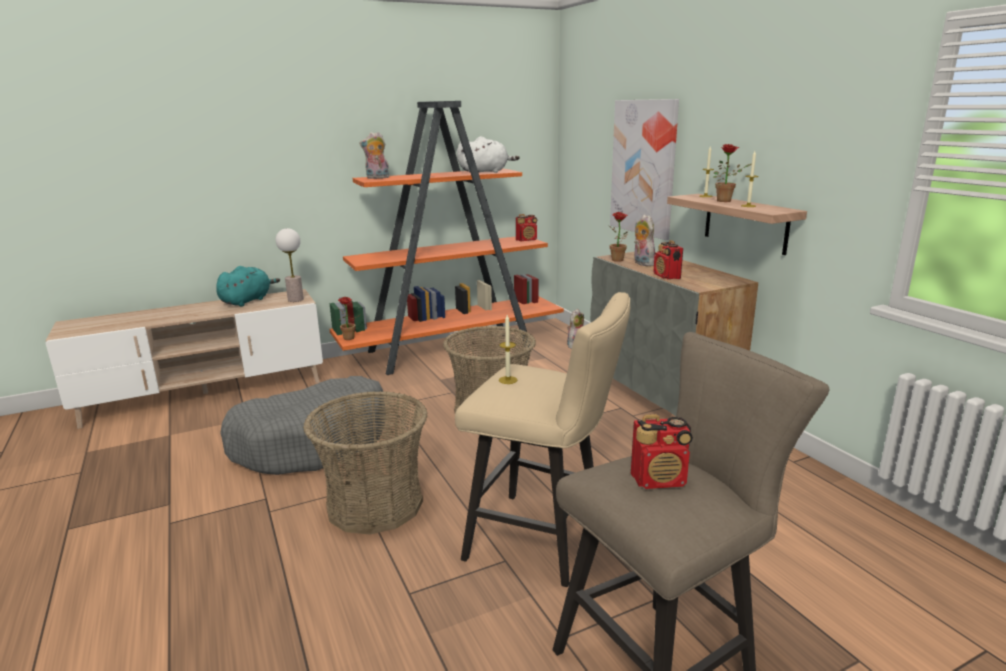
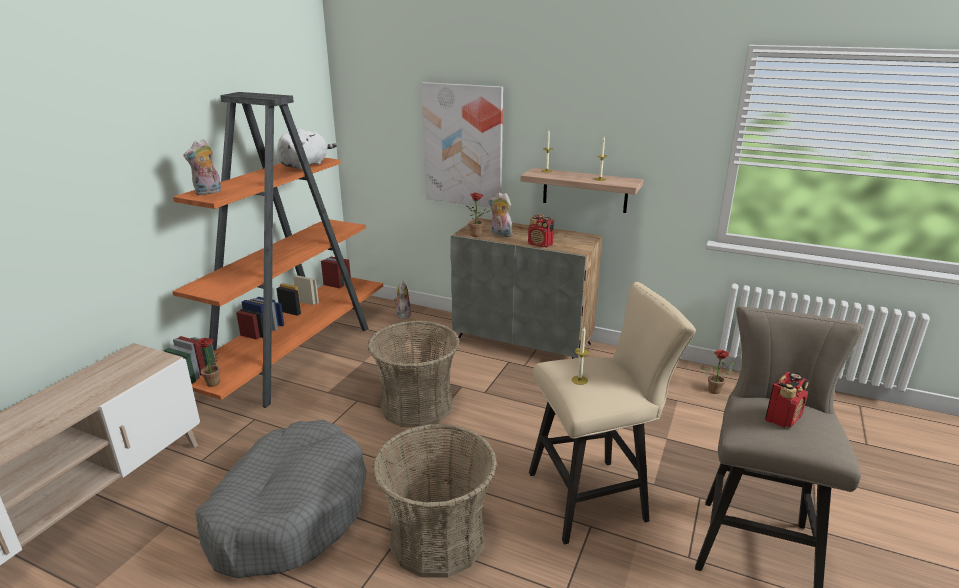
camera: 40 degrees left, 5 degrees up
(247, 301) = (83, 383): turquoise plush toy -> none
(295, 300) = (150, 361): table lamp -> none
(526, 240) = (340, 225): radio -> none
(727, 201) = (573, 175): potted plant -> potted plant (715, 390)

